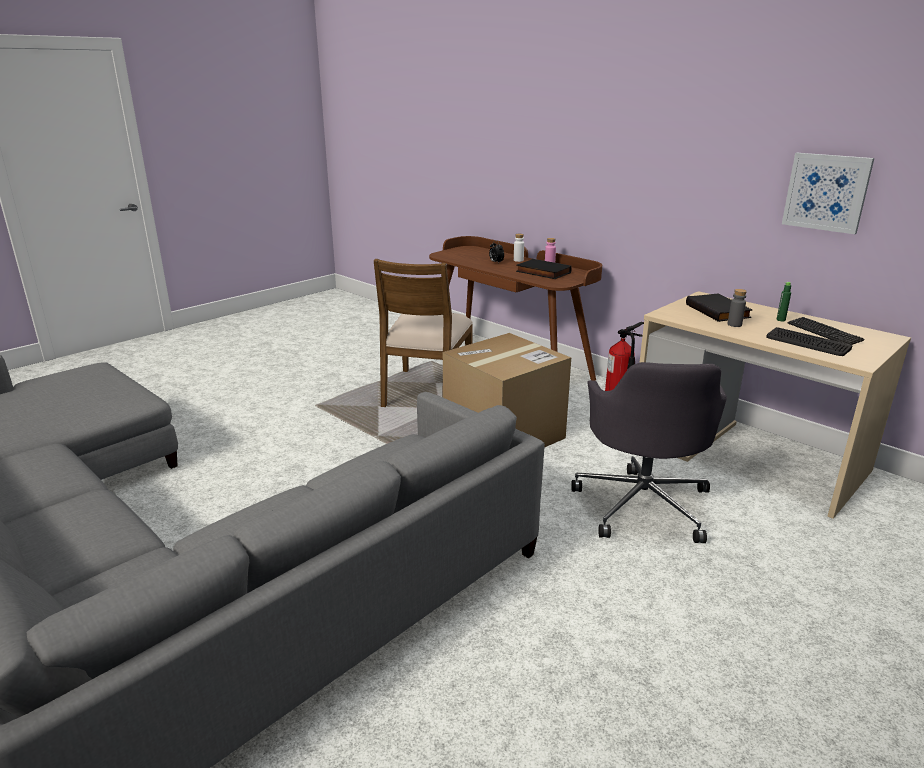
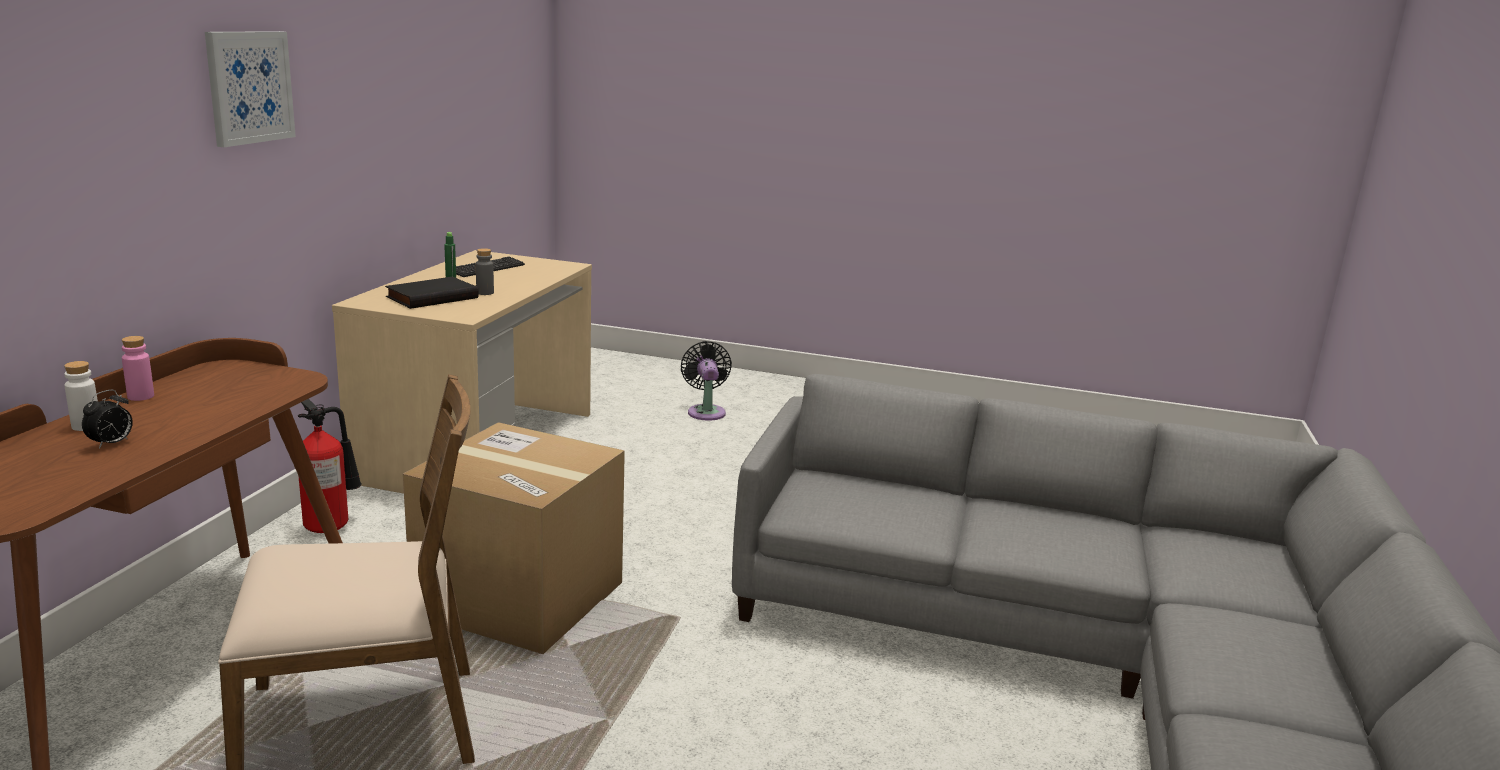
camera: 120 degrees left, 5 degrees down
(542, 272) = (211, 397): black book -> none
(643, 503) = (636, 489): grey office chair -> none
(807, 343) = (527, 274): keyboard -> none
(826, 192) = (396, 126): picture -> picture (249, 87)
(861, 601) = (706, 411): none -> black fan

